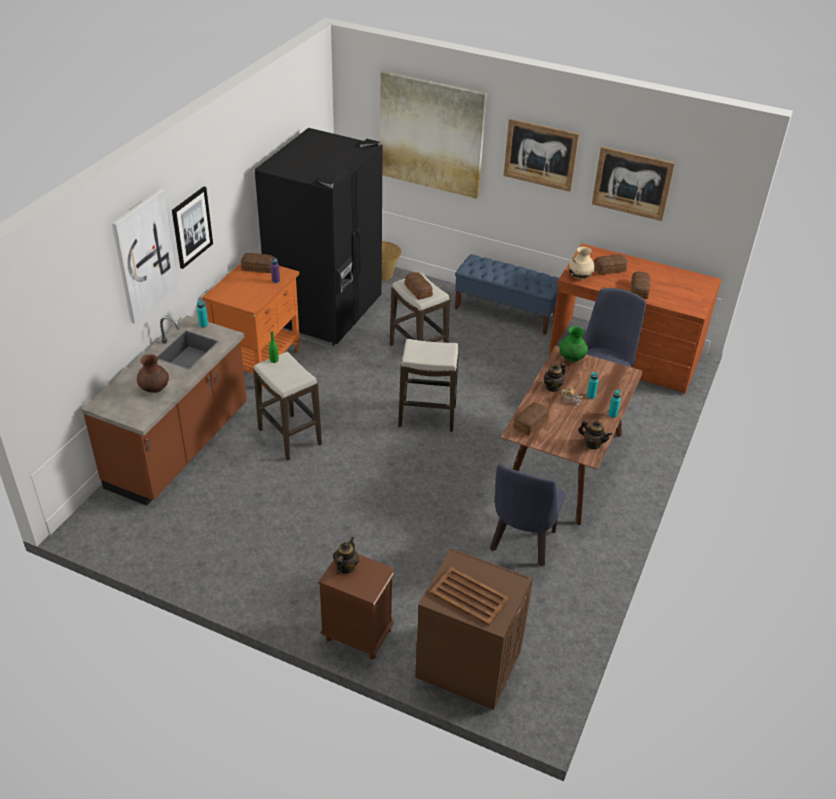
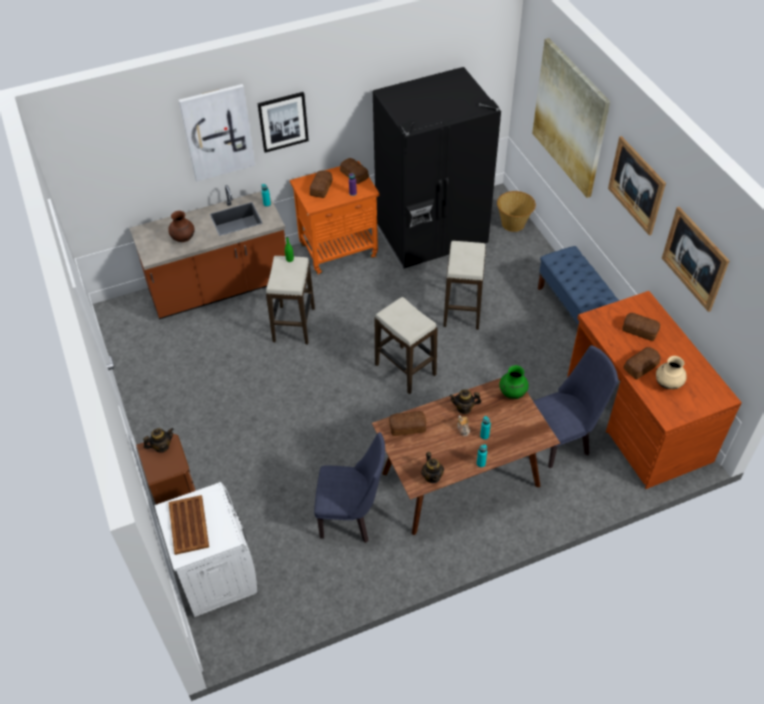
camera: 45 degrees right, 10 degrees up
(418, 290) = (462, 258): bread -> bread (322, 188)
(468, 664) = (216, 574): brown washing machine -> white washing machine
(522, 545) = (352, 518): blue chair -> blue chair turned 150 degrees counterclockwise
(580, 277) = (601, 322): beige vase -> beige vase (668, 384)

